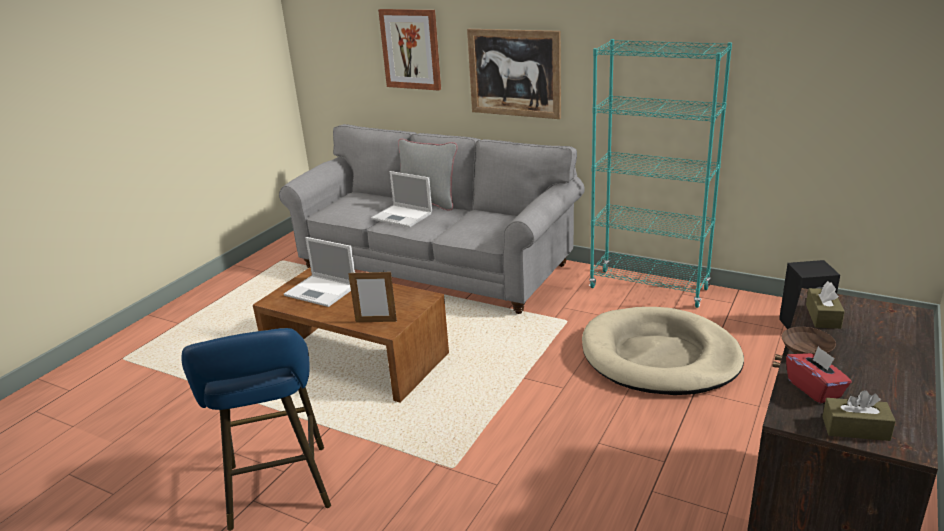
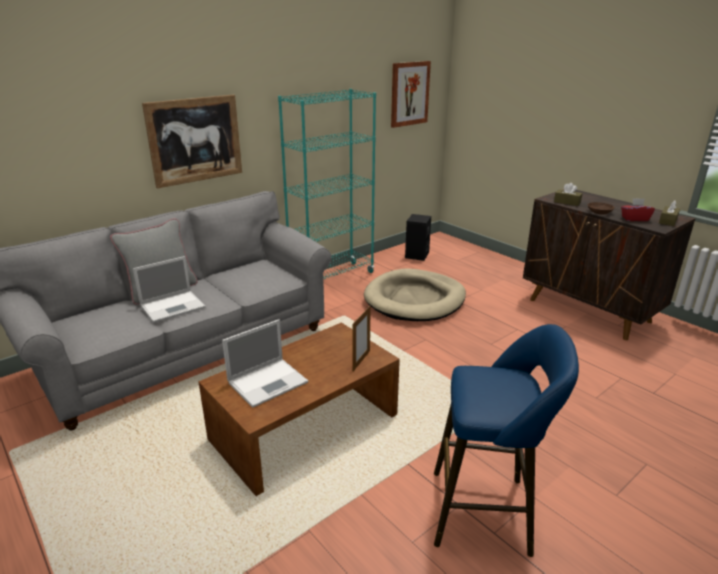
camera: 70 degrees left, 0 degrees up
(411, 49) = (68, 136): picture -> picture (409, 94)

